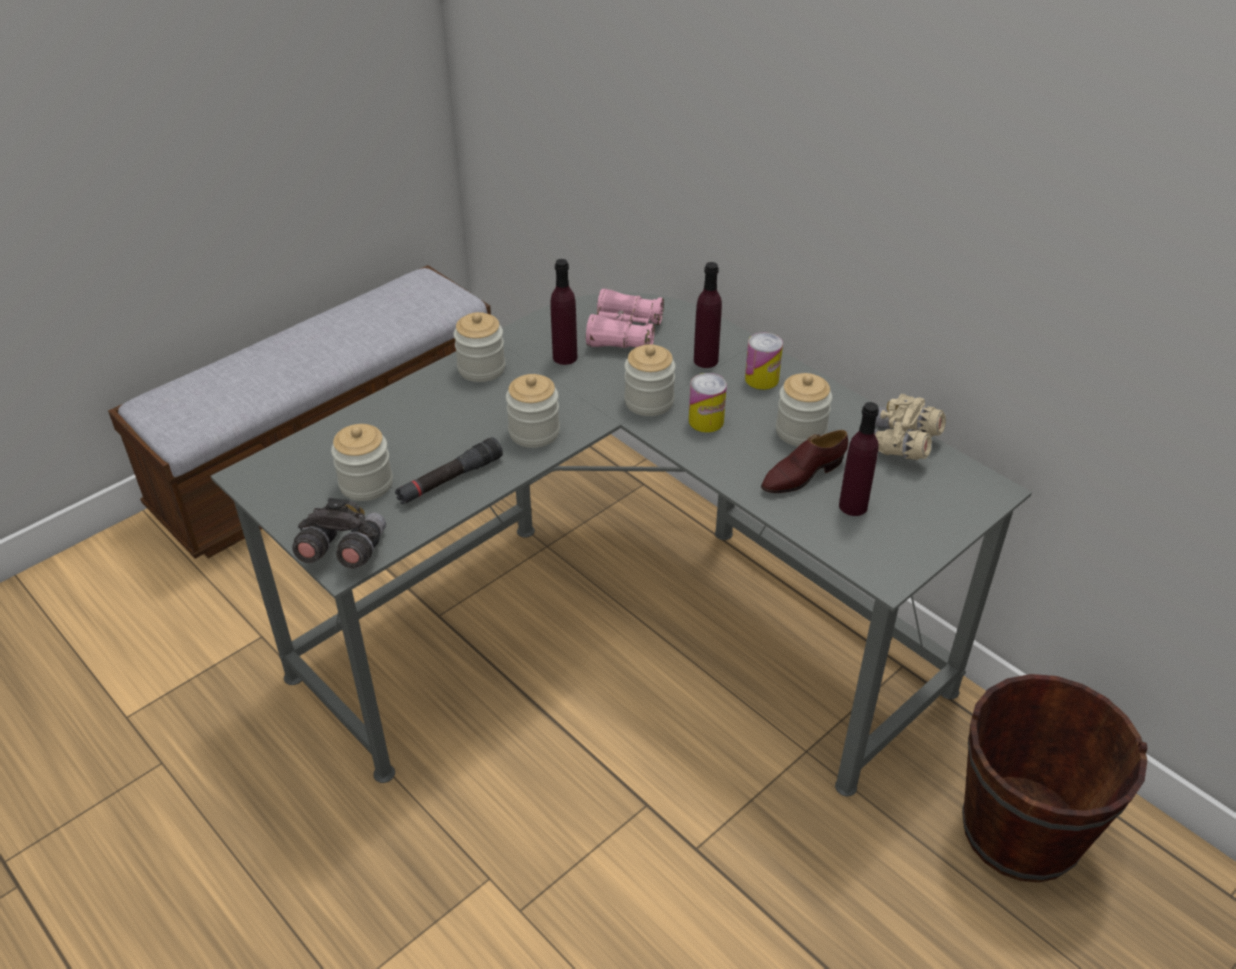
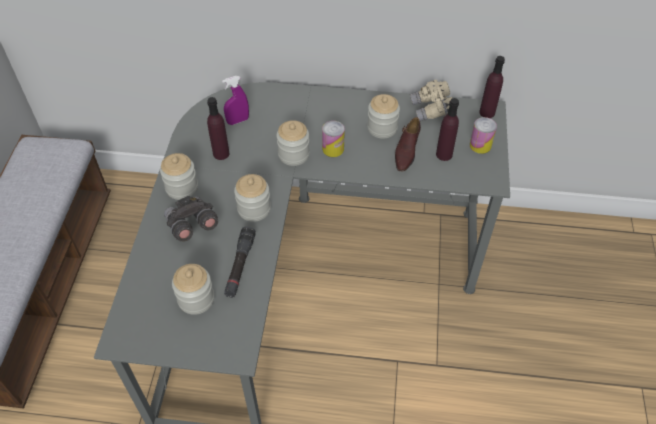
camera: 40 degrees left, 10 degrees up
(343, 552) = (229, 347): grey binoculars -> grey binoculars (191, 226)
(624, 333) = (238, 121): pink binoculars -> purple spray bottle
(705, 360) = (296, 113): purple bottle -> purple bottle (487, 112)
(761, 379) = (334, 109): can -> can (480, 145)
(1020, 830) = (547, 258): brown bucket -> none

